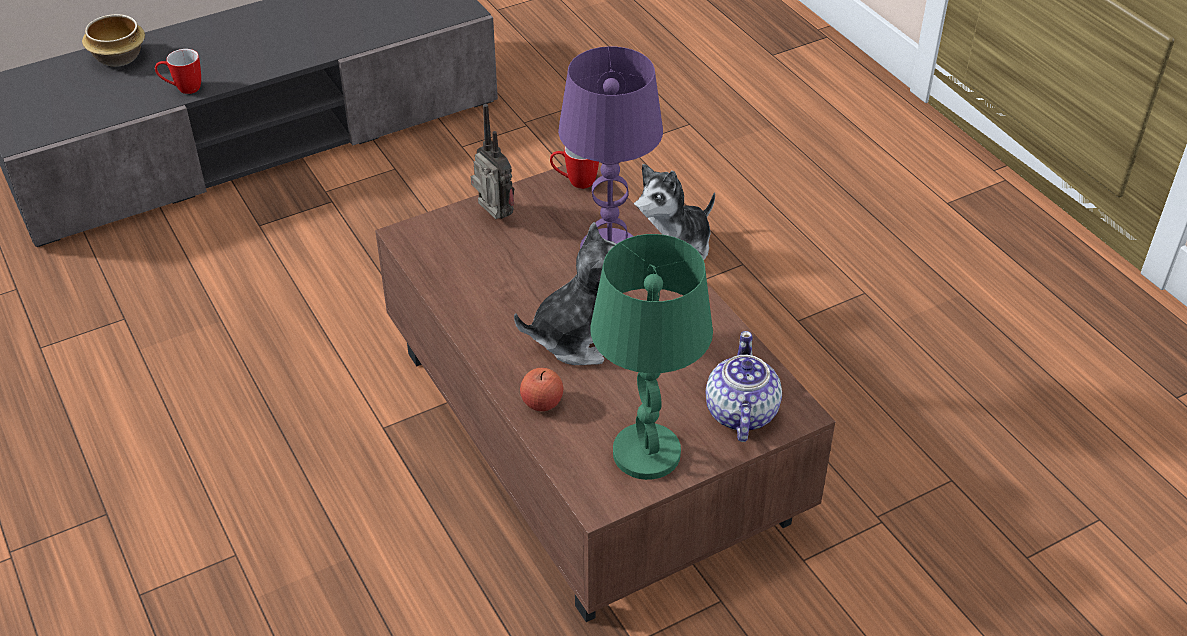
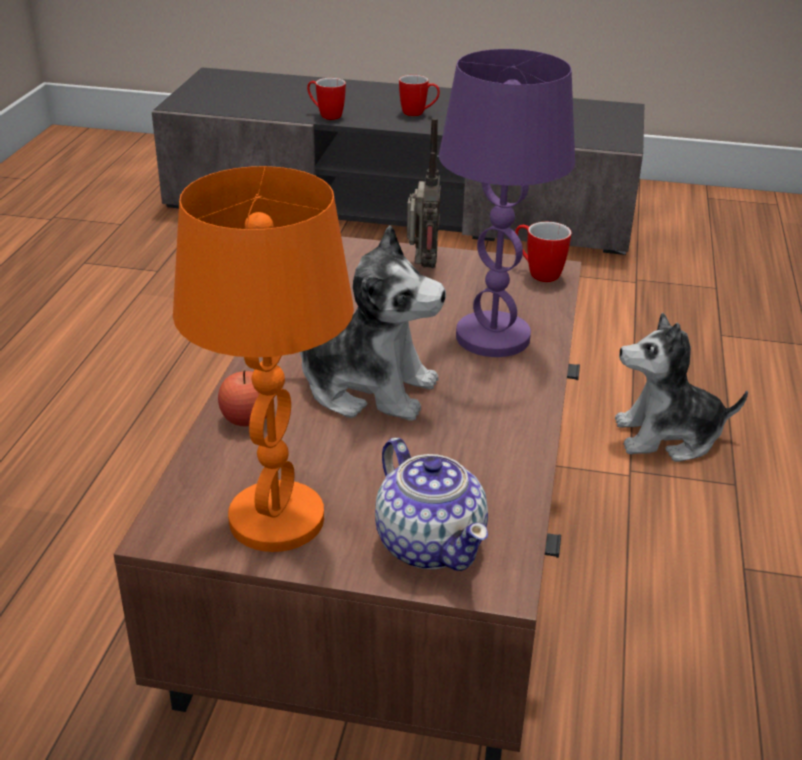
camera: 40 degrees right, 10 degrees down
(118, 57) = (311, 85): bowl -> none
(263, 49) = (418, 114): none -> mug
(647, 453) = (277, 520): green table lamp -> orange table lamp
(740, 413) = (430, 543): teapot -> teapot turned 105 degrees clockwise

